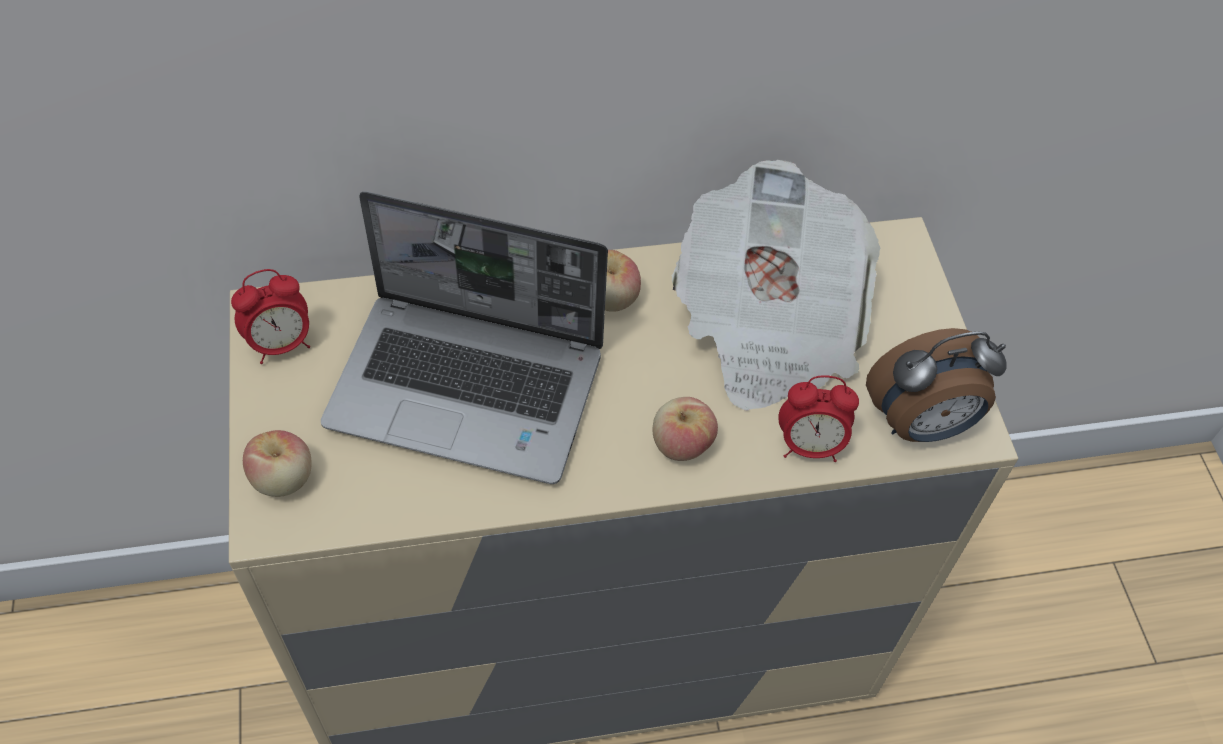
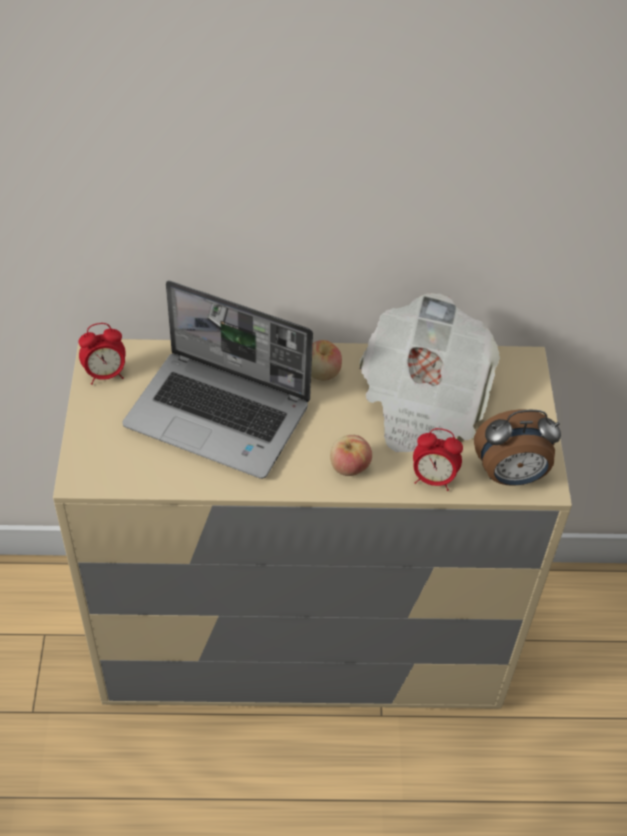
camera: 10 degrees right, 5 degrees down
(283, 478) = (94, 453): apple -> none

